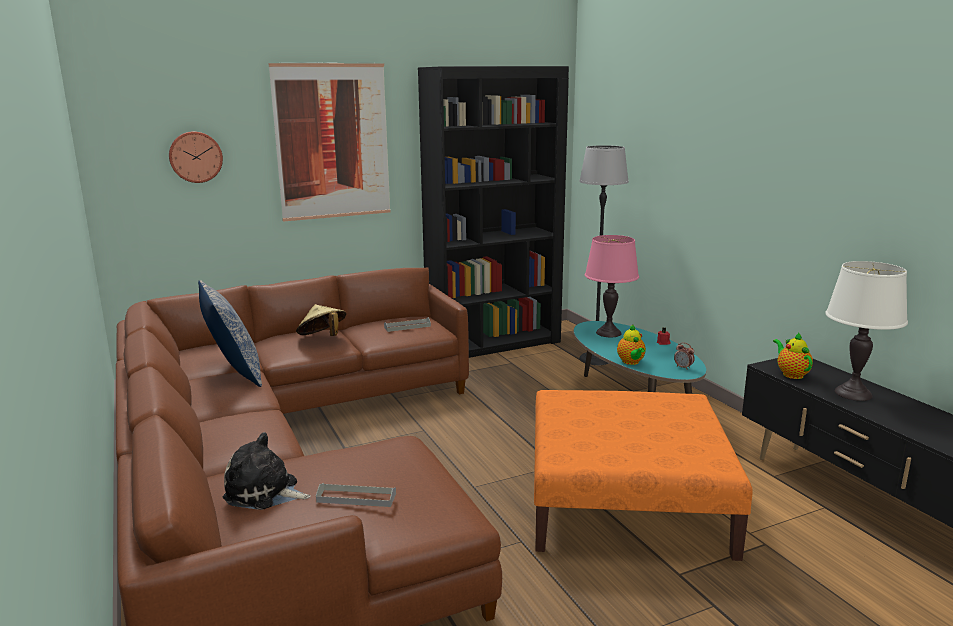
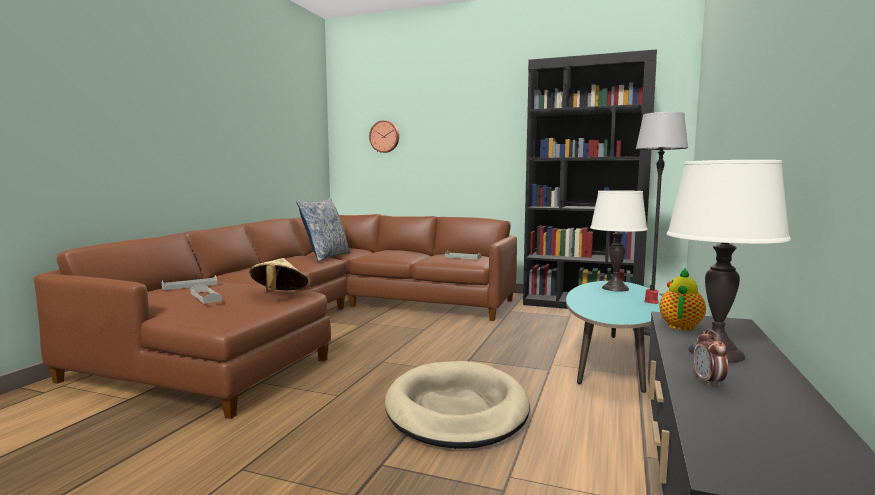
camera: 45 degrees right, 10 degrees down
(265, 492) = (190, 285): plush toy -> grey tray
(322, 338) = (401, 252): beige hat -> beige hat (279, 295)
(332, 141) = (469, 128): picture -> none
(608, 333) = (615, 288): pink table lamp -> white table lamp
(627, 502) = (456, 409): orange ottoman -> beige dog bed
(631, 362) = (580, 303): teapot -> none
(683, 367) = (621, 316): alarm clock -> alarm clock (708, 382)

